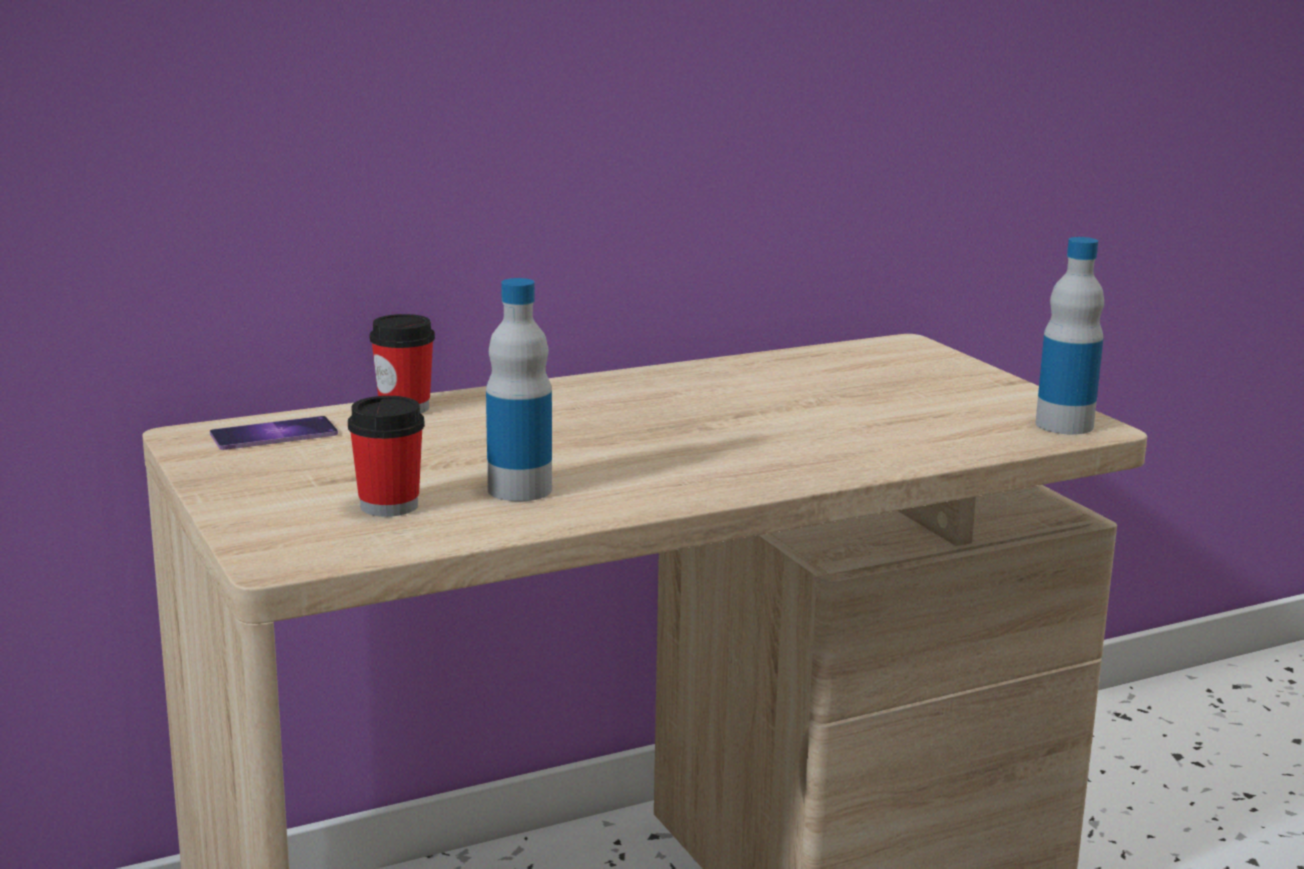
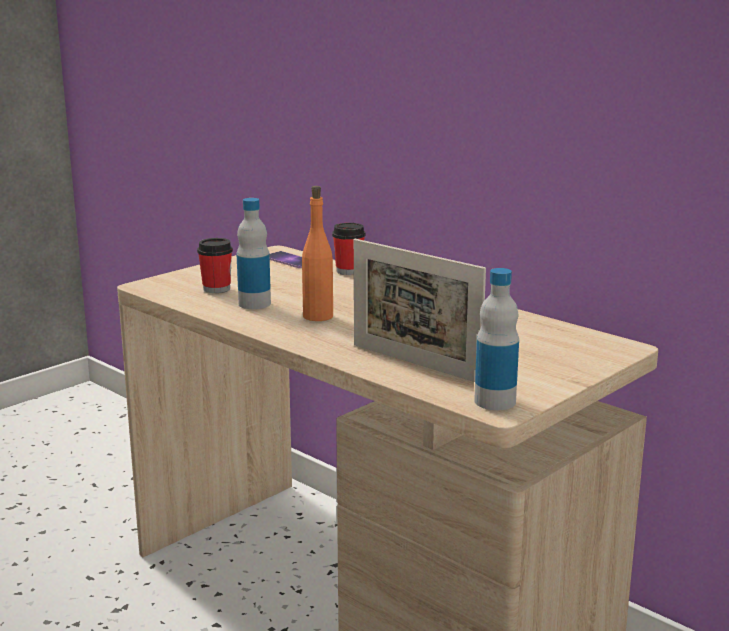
camera: 70 degrees right, 0 degrees up
(636, 458) = (318, 316): none -> orange bottle
(900, 438) = (414, 363): none -> picture frame

